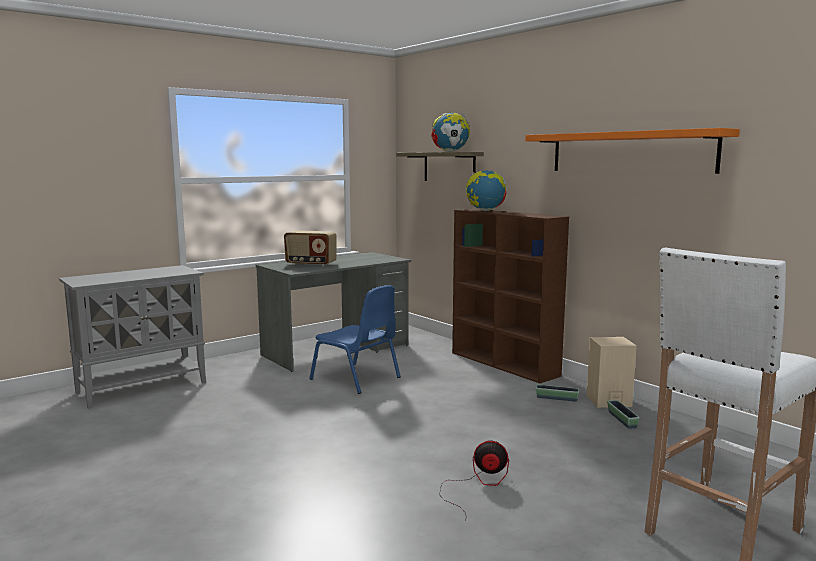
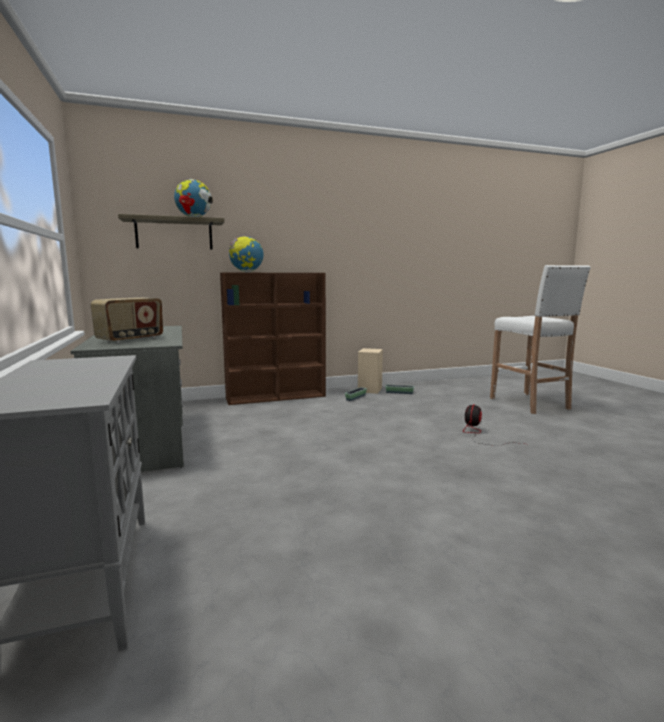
camera: 70 degrees left, 0 degrees up
(356, 378) = (246, 442): blue chair -> none
(629, 152) = (357, 227): orange shelf -> none

